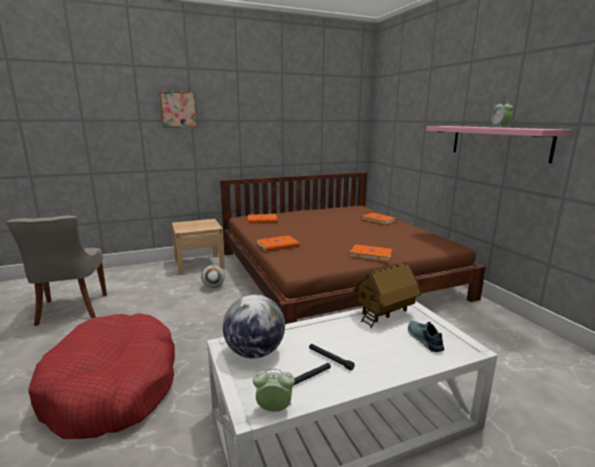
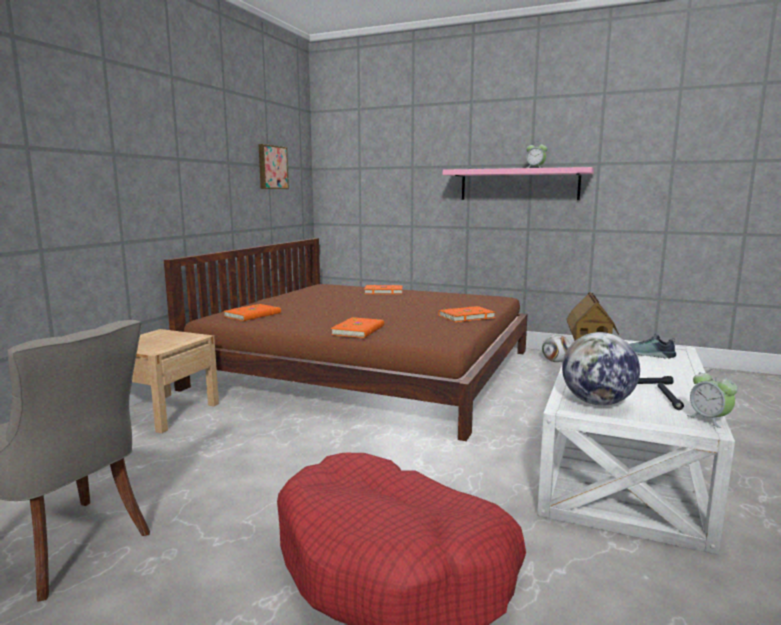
camera: 45 degrees left, 5 degrees down
(178, 109) = (94, 132): picture -> picture (272, 167)
(213, 286) = (256, 426): football -> football (555, 361)
(274, 409) = (709, 419): alarm clock -> alarm clock turned 75 degrees counterclockwise

